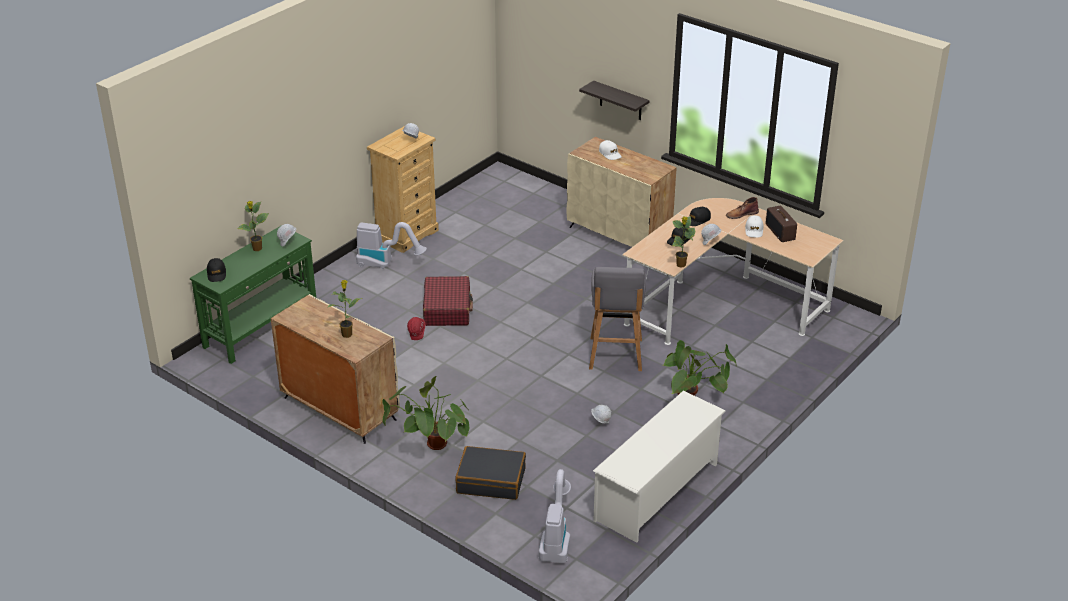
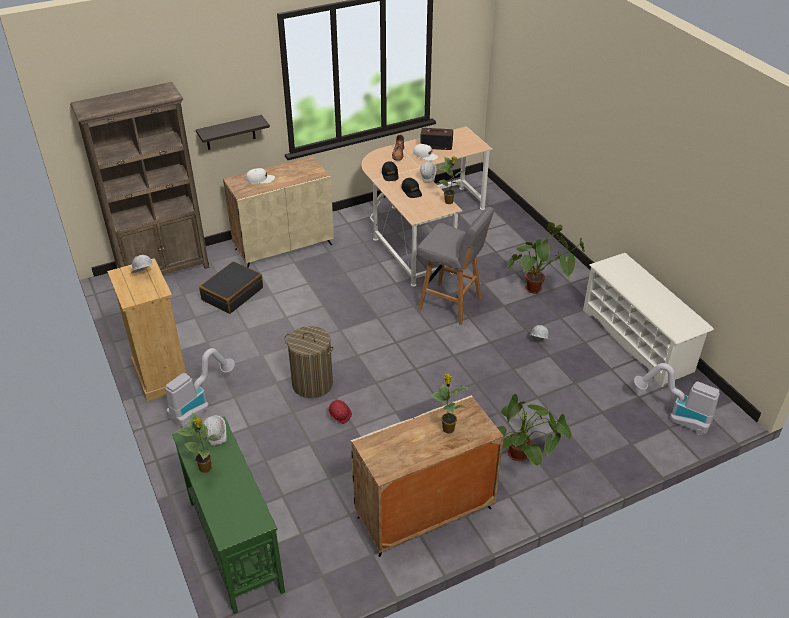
camera: 65 degrees left, 5 degrees up
(216, 274) = (231, 520): black cap -> none
(447, 309) = (312, 384): red suitcase -> laundry basket
(491, 480) = (585, 433): black suitcase -> black suitcase (232, 294)
(533, 188) = (164, 270): none -> brown bookcase

